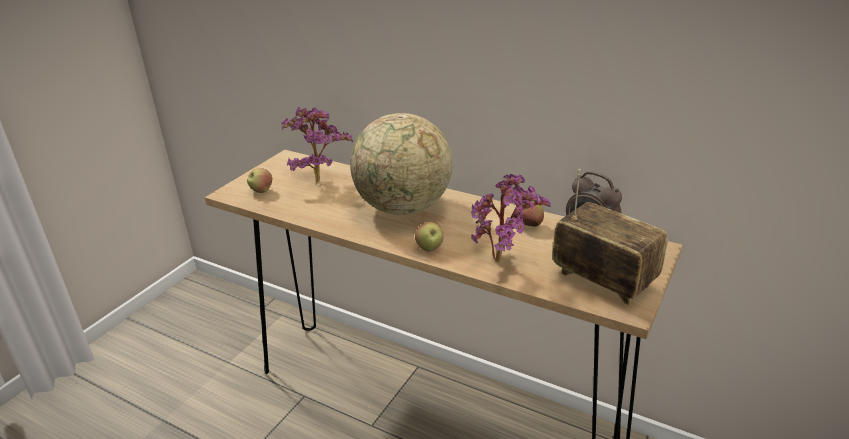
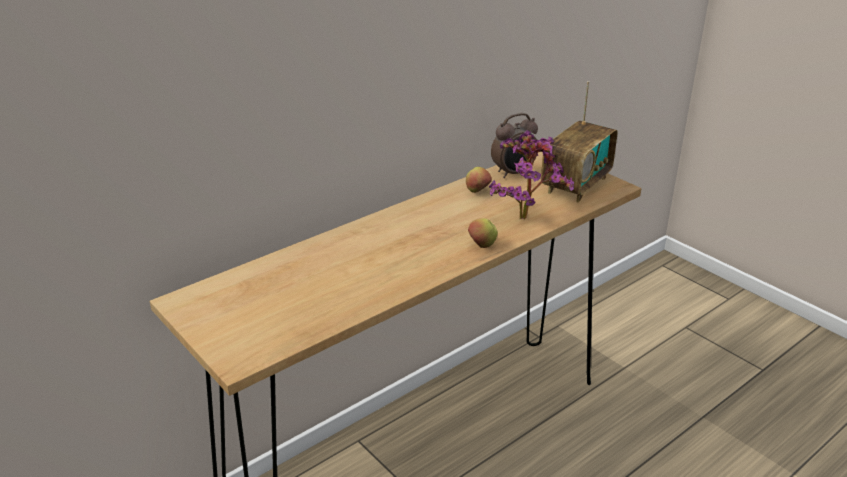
camera: 70 degrees left, 0 degrees up
(262, 191) = (262, 332): apple -> none
(317, 179) = (272, 286): potted plant -> none
(404, 208) = (394, 244): globe -> none
(603, 280) = (576, 185): radio -> radio turned 150 degrees clockwise

